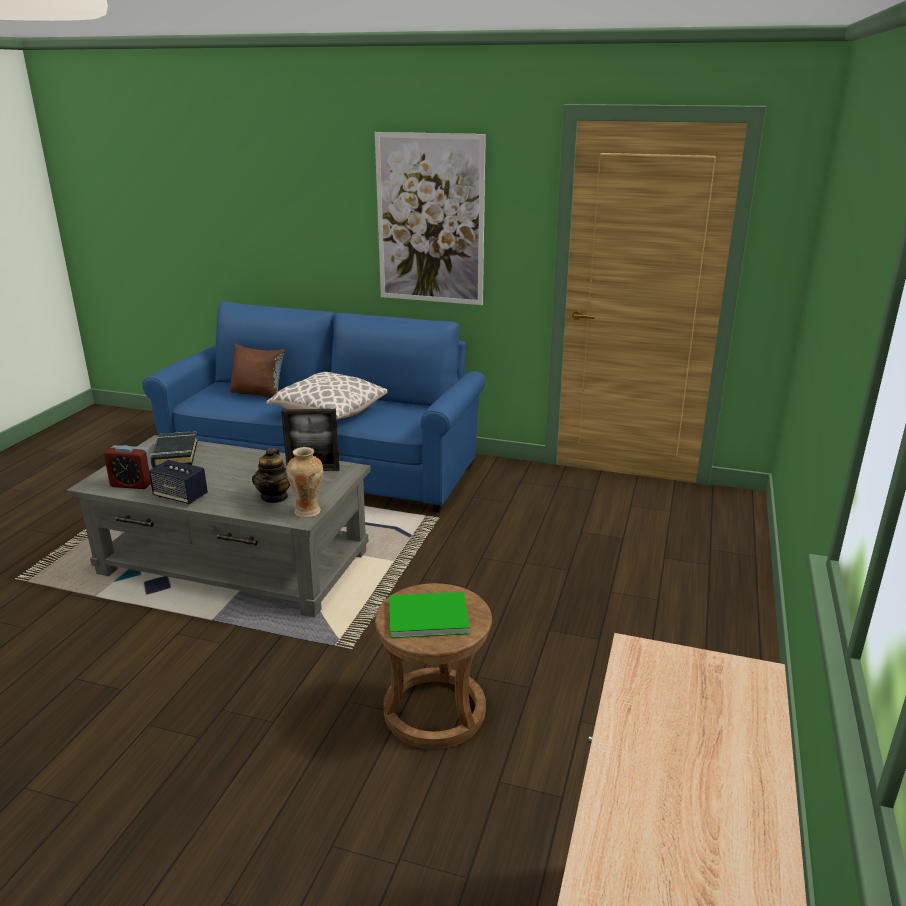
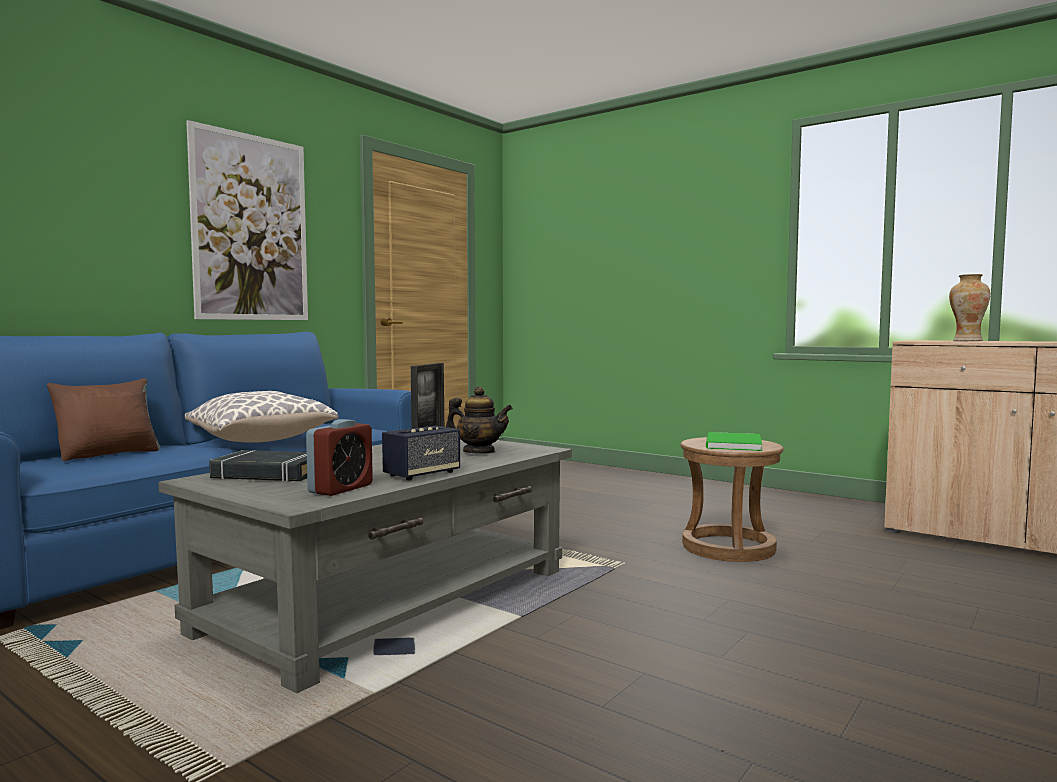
camera: 70 degrees left, 20 degrees down
(308, 511) = (530, 447): vase -> vase (967, 341)

